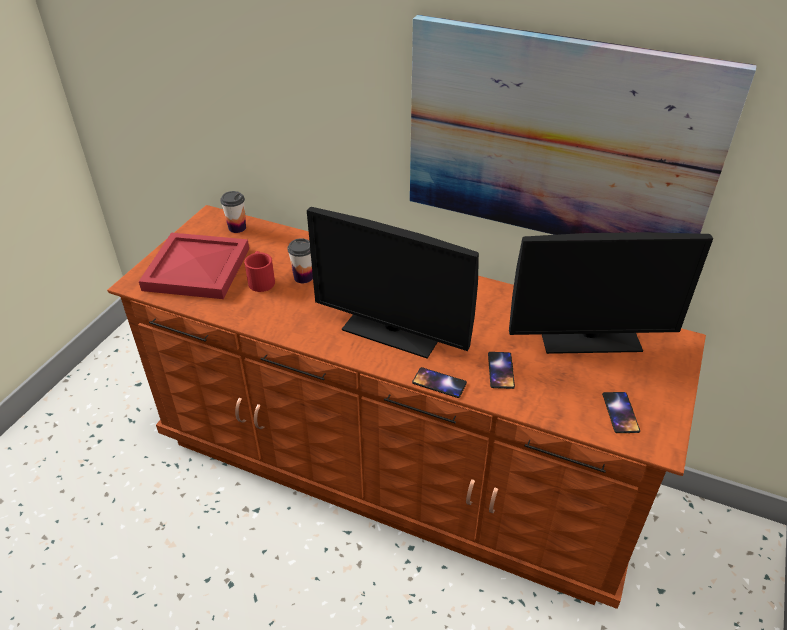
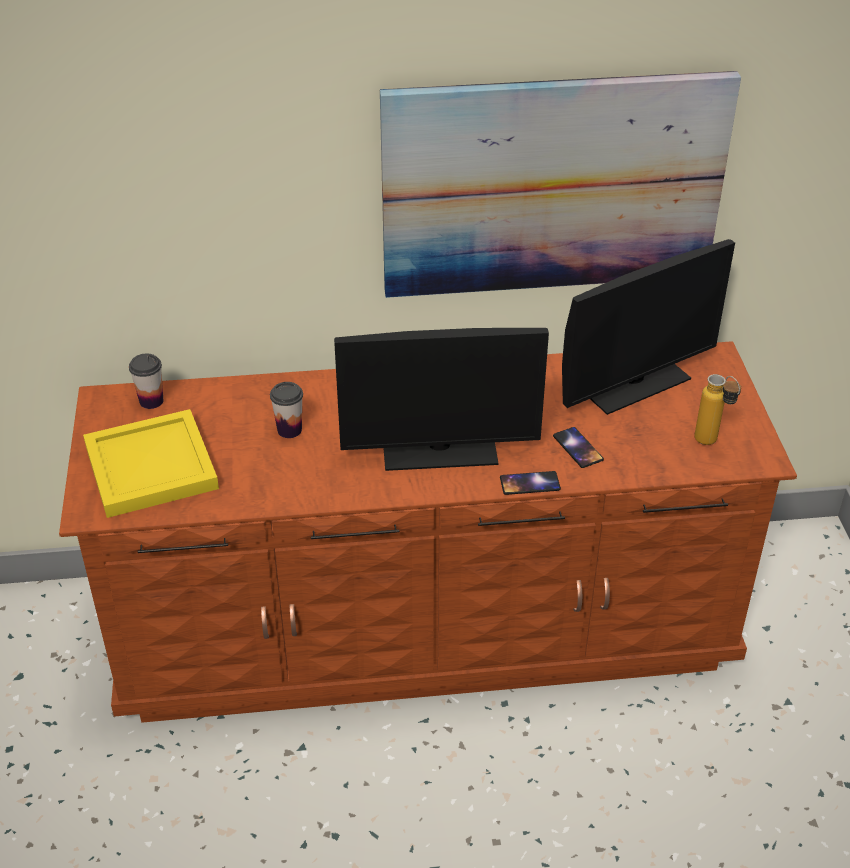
camera: 30 degrees left, 0 degrees up
(199, 268) = (152, 465): red tray -> yellow tray
(261, 279) = (242, 450): red mug -> none
(620, 412) = (711, 444): phone -> bottle

